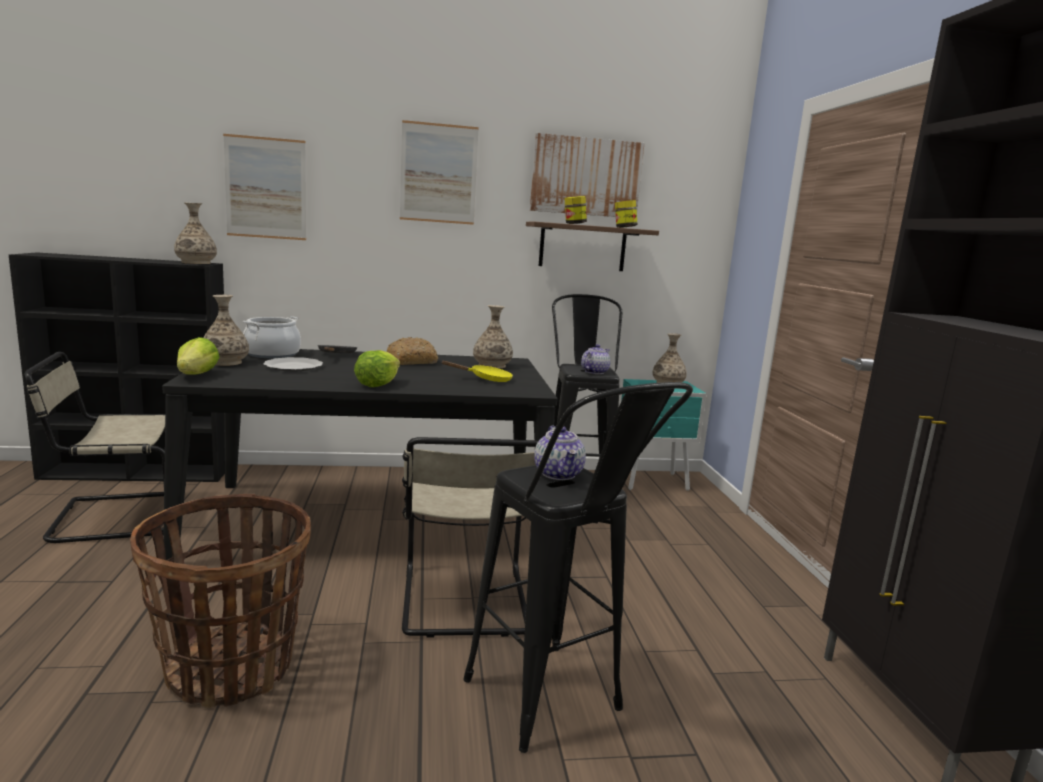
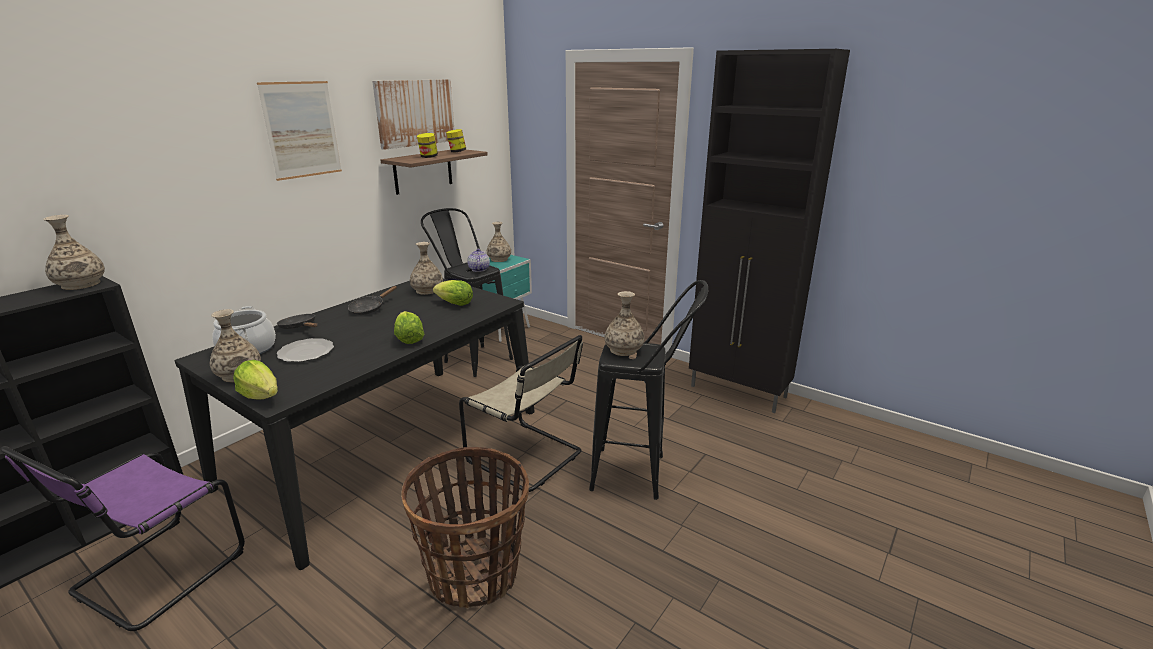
camera: 45 degrees left, 10 degrees up
(114, 517) = (154, 575): beige chair -> purple chair
(266, 188) = (126, 178): picture -> none
(412, 361) = (369, 309): bread -> black frying pan
(486, 379) = (455, 304): yellow frying pan -> lettuce
(559, 474) = (623, 350): teapot -> vase

